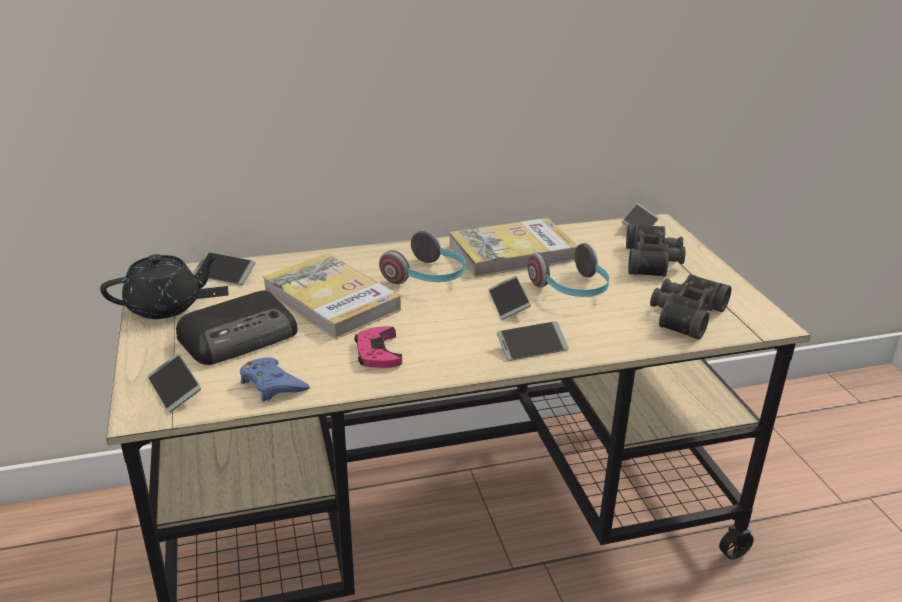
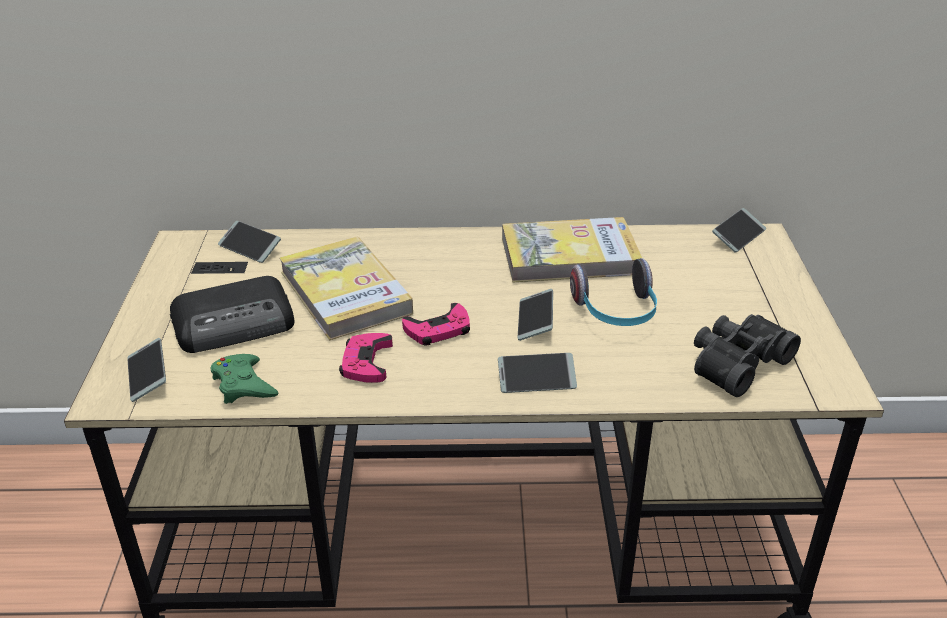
camera: 15 degrees right, 5 degrees up
(165, 306) = (177, 278): black teapot -> none
(272, 384) = (243, 385): blue game controller -> green game controller
(427, 278) = (460, 277): headphones -> none
(429, 320) = (438, 330): none -> pink game controller
(653, 261) = (732, 286): black binoculars -> none

